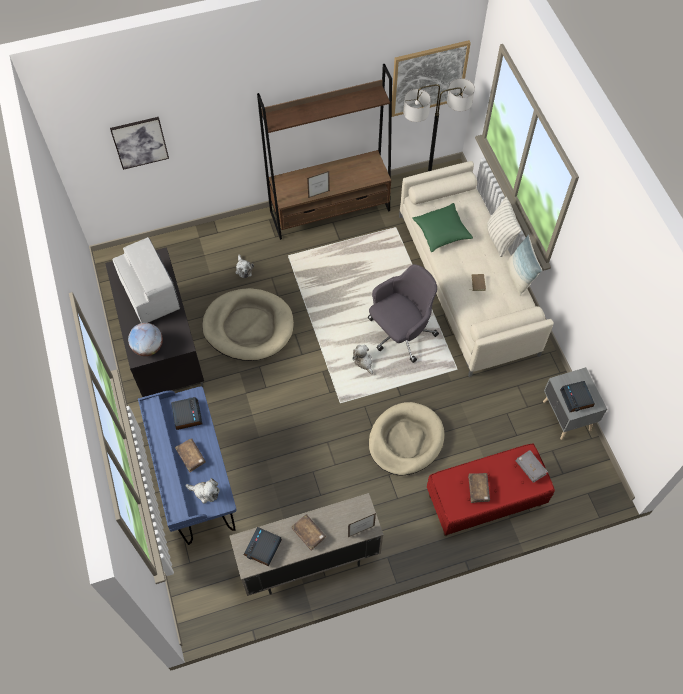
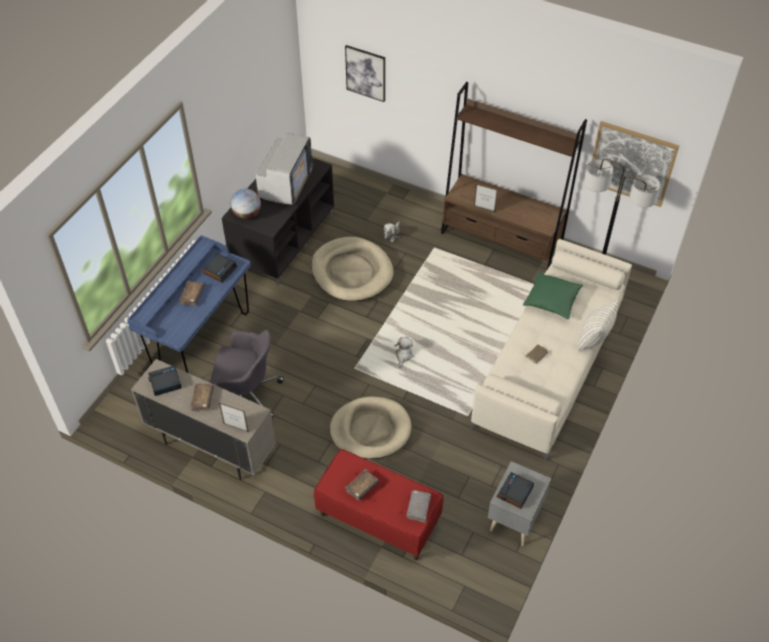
camera: 45 degrees right, 10 degrees down
(205, 492) = (174, 323): plush toy -> none
(400, 333) = (453, 358): grey office chair -> grey office chair (247, 395)
(518, 277) = (575, 375): pillow -> none

